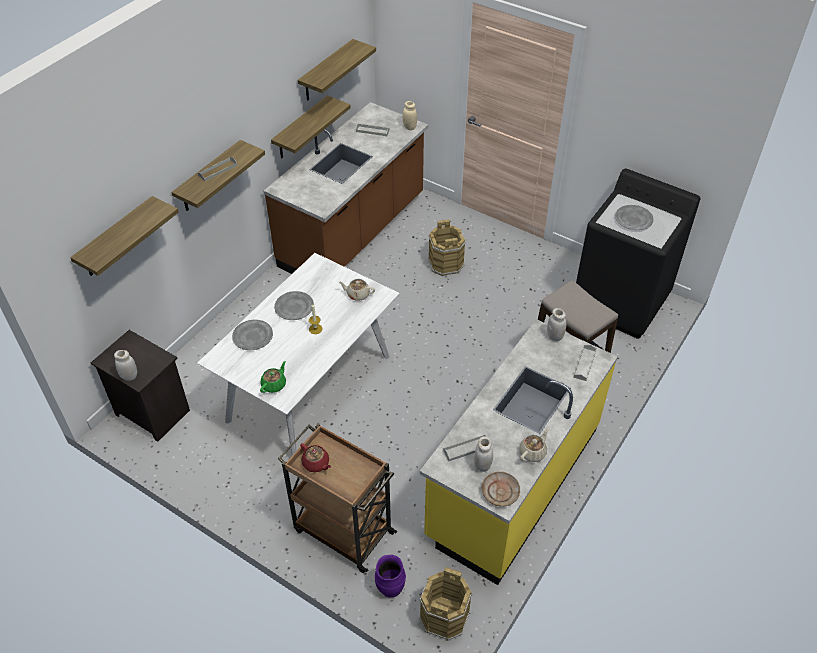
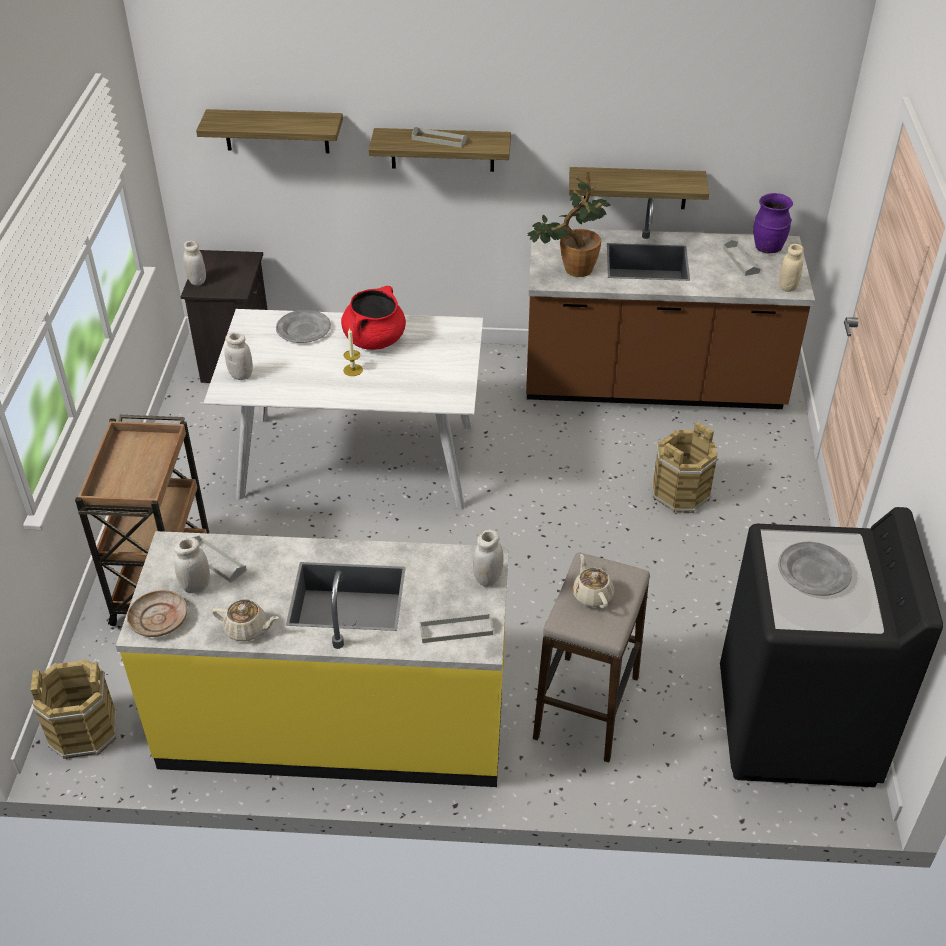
camera: 60 degrees right, 5 degrees down
(274, 384) = (241, 375): green teapot -> white jar
(294, 307) = (374, 340): grey plate -> red cooking pot
(316, 463) = (132, 449): red teapot -> none
(321, 194) = (571, 270): none -> potted plant
(326, 71) = (714, 134): shelf -> none
(357, 294) = (439, 379): beige teapot -> beige teapot (592, 595)
(390, 588) = (102, 660): purple vase -> purple vase (767, 248)

